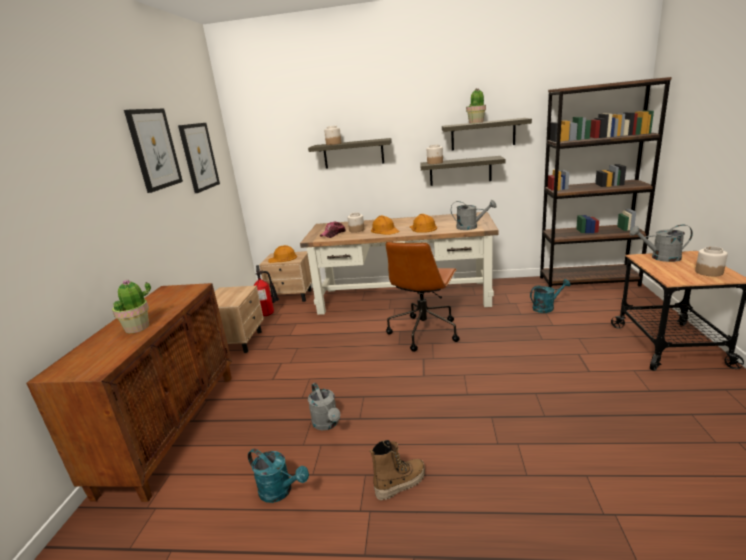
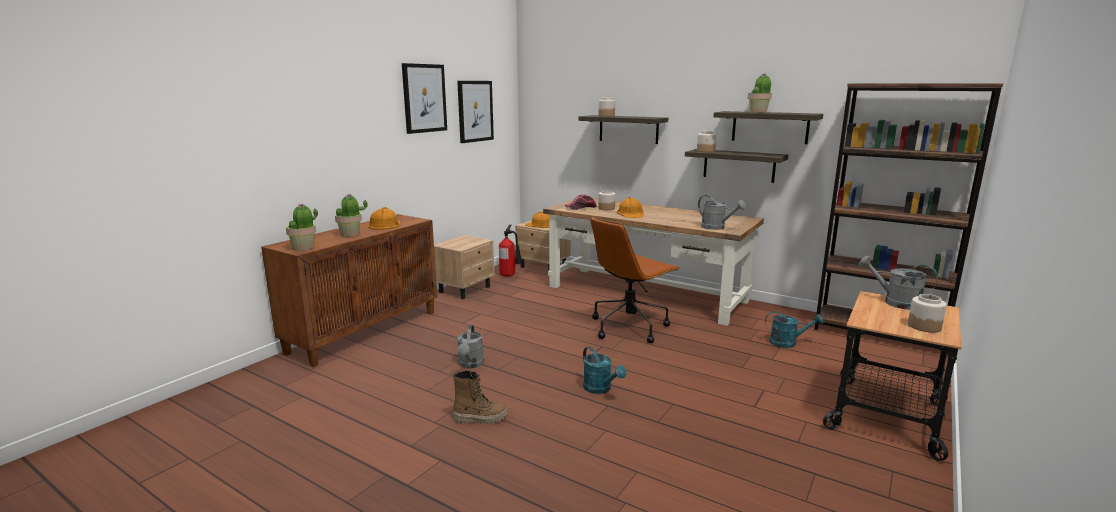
camera: 25 degrees right, 5 degrees down
(96, 365) = (304, 247): none -> potted plant
(280, 491) = (395, 391): turquoise watering can -> turquoise watering can (601, 389)
(422, 228) = (669, 219): orange hard hat -> orange hard hat (385, 225)

